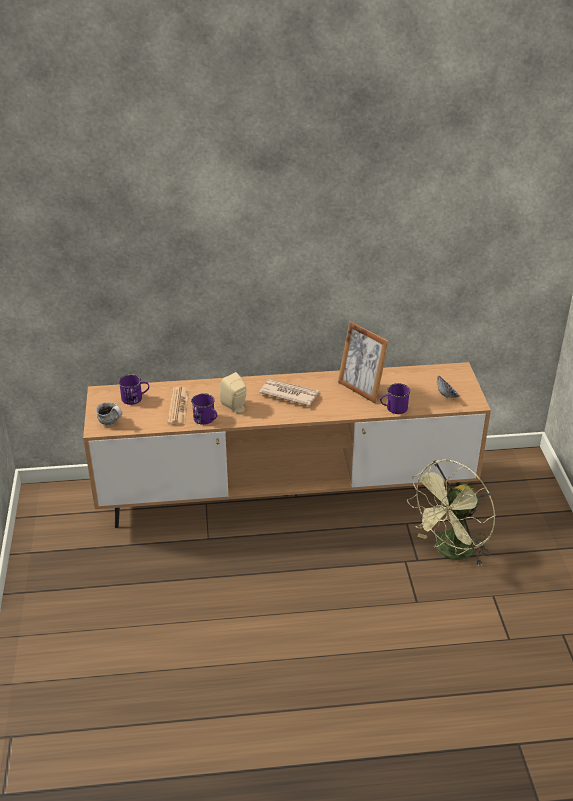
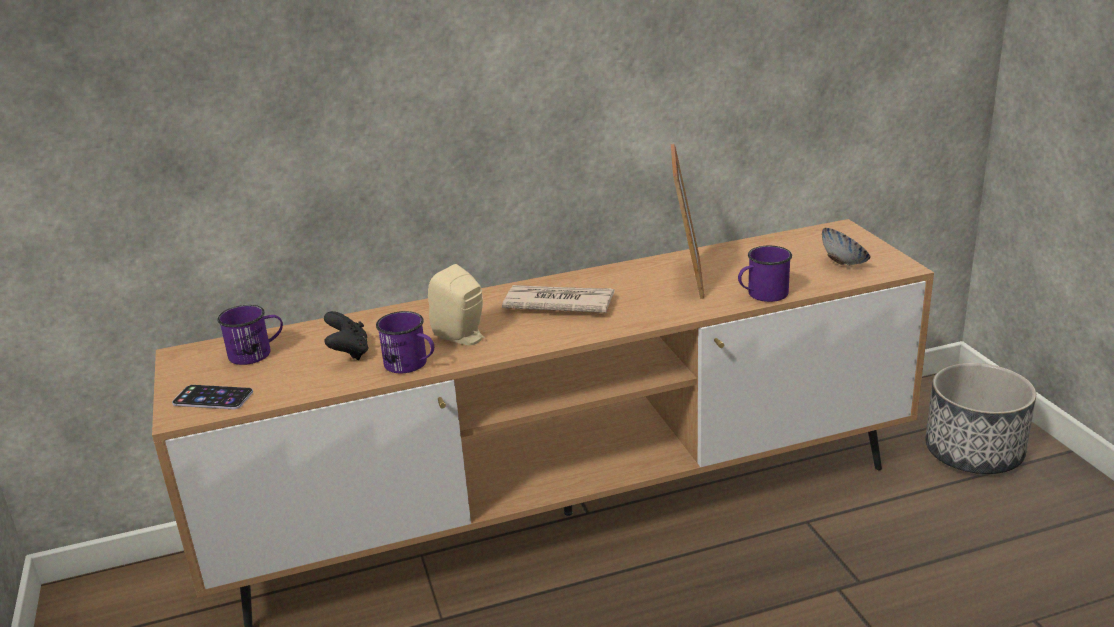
camera: 10 degrees left, 10 degrees down
(112, 422) = (213, 398): mug -> phone
(178, 406) = (349, 353): newspaper -> black game controller
(361, 389) = (687, 278): picture frame -> picture frame turned 120 degrees counterclockwise
(450, 551) = (910, 556): green fan -> none
(517, 501) = (974, 452): none -> planter

